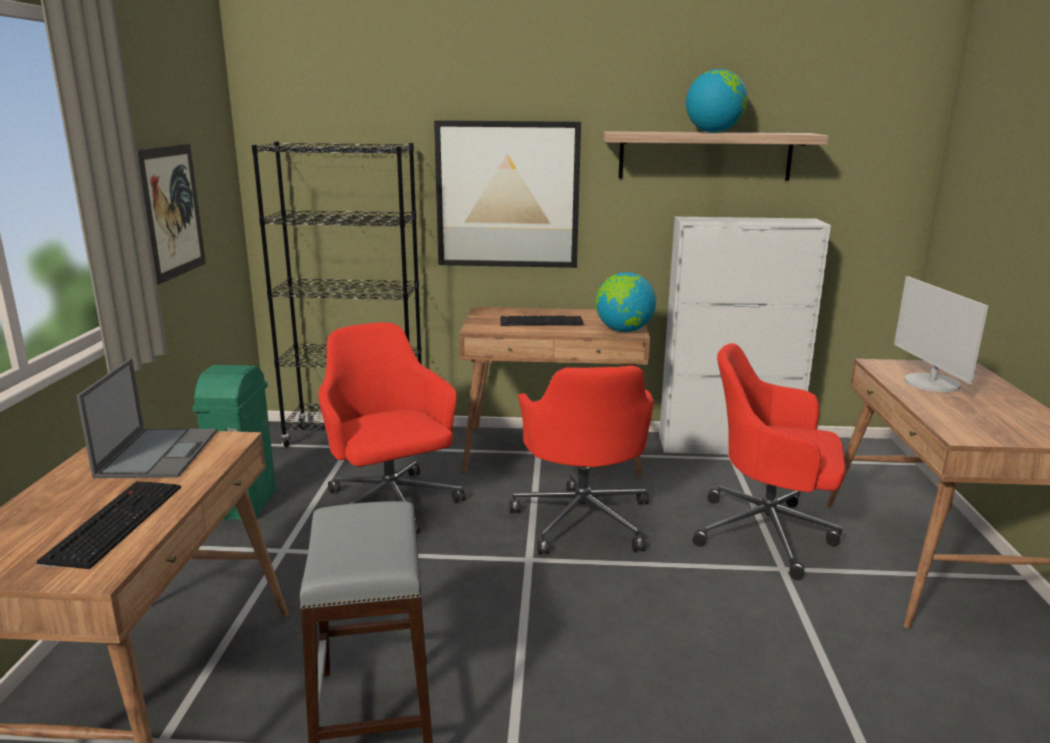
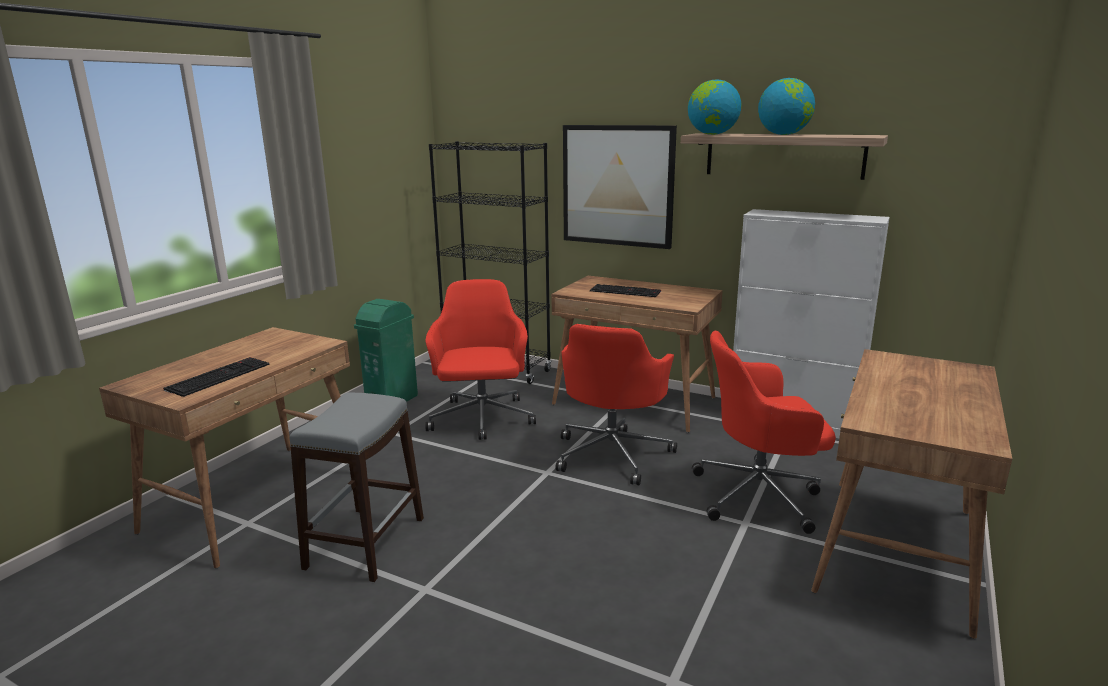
camera: 25 degrees right, 0 degrees up
(158, 453) = (280, 344): laptop -> none
(172, 211) = (363, 190): picture -> none
(623, 330) = (683, 304): globe -> globe (712, 134)
(768, 533) = (759, 495): red office chair -> red office chair turned 45 degrees counterclockwise
(931, 383) = (908, 378): monitor -> none

